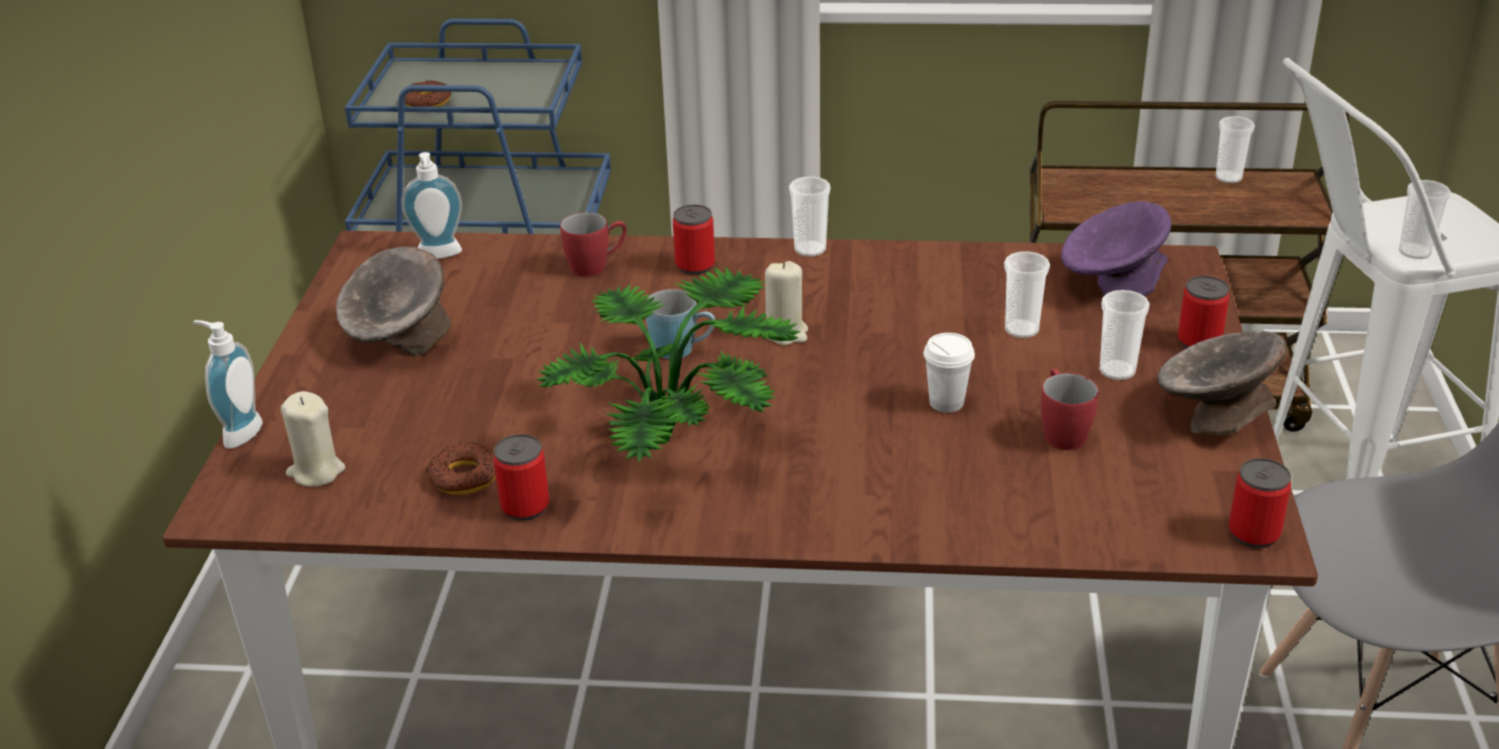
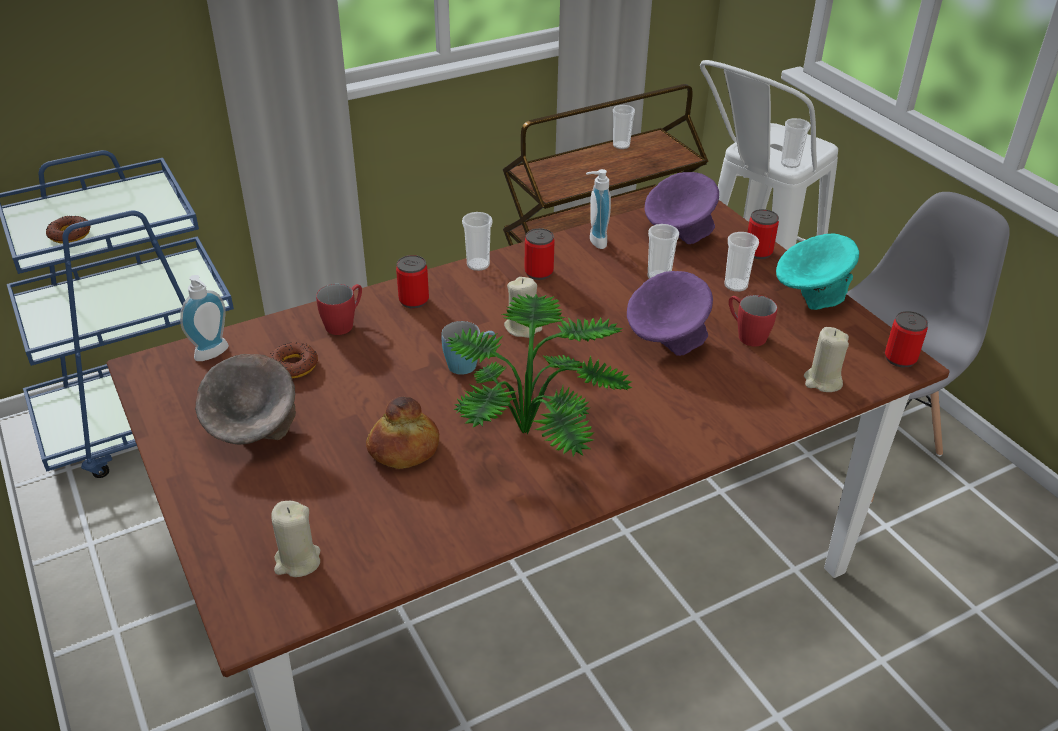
camera: 35 degrees left, 5 degrees up
(238, 432) = (197, 557): soap dispenser -> soap dispenser (594, 241)
(465, 477) = (416, 516): donut -> donut (293, 365)
(522, 409) = (403, 448): none -> bread
(525, 507) = (482, 520): can -> can (539, 272)
(946, 403) = (666, 340): white cup -> purple bowl
(1102, 519) = (822, 381): none -> beige candle
(1213, 415) = (810, 295): grey bowl -> turquoise bowl

